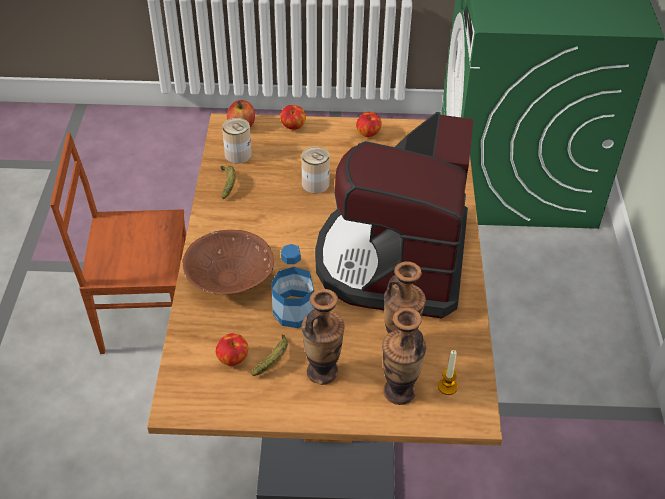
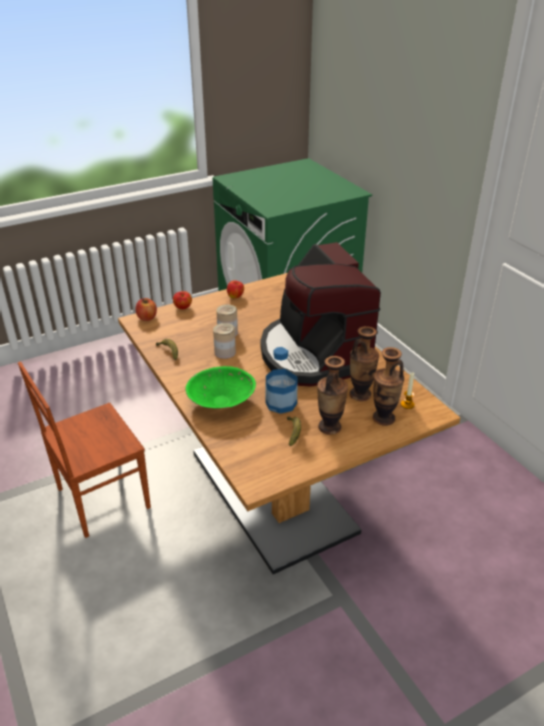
camera: 30 degrees left, 10 degrees down
(228, 277) = (220, 401): brown bowl -> green bowl
(233, 359) = (267, 443): apple -> none
(238, 154) = (160, 334): can -> can (225, 352)

